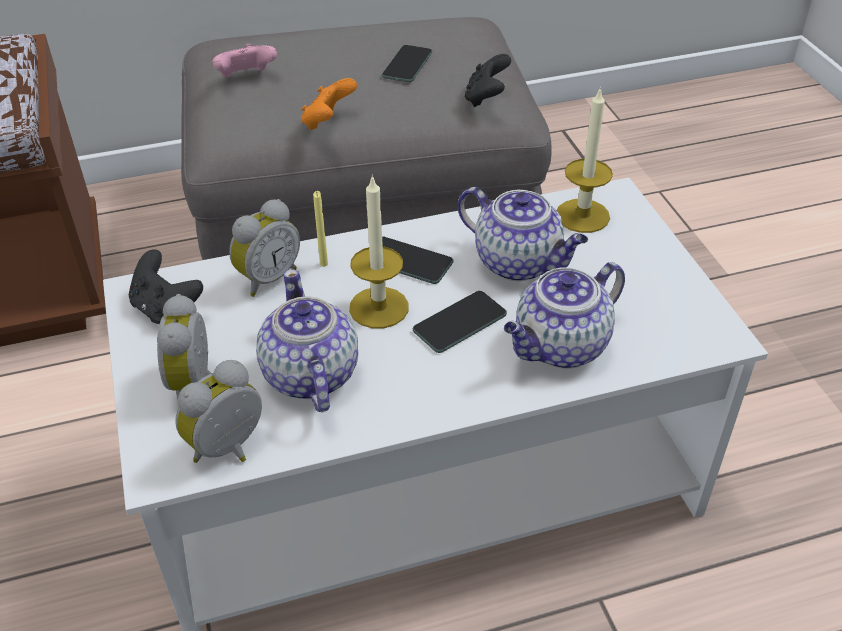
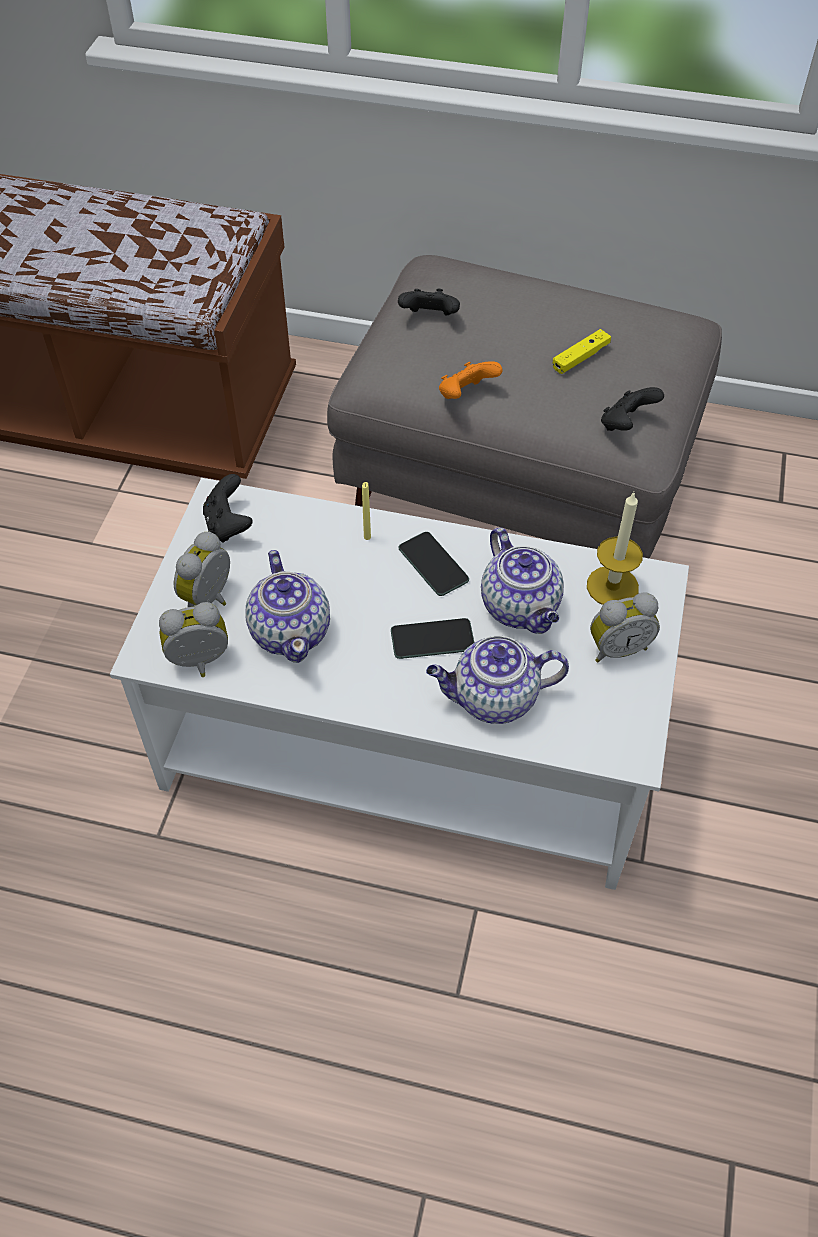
camera: 30 degrees right, 10 degrees up
(246, 78) = (429, 318): pink game controller -> black game controller
(267, 278) = (316, 530): alarm clock -> alarm clock (617, 647)
(310, 376) = (291, 631): teapot -> teapot turned 150 degrees clockwise
(379, 307) = (381, 596): candle -> none
(407, 64) = (580, 357): phone -> yellow game controller

